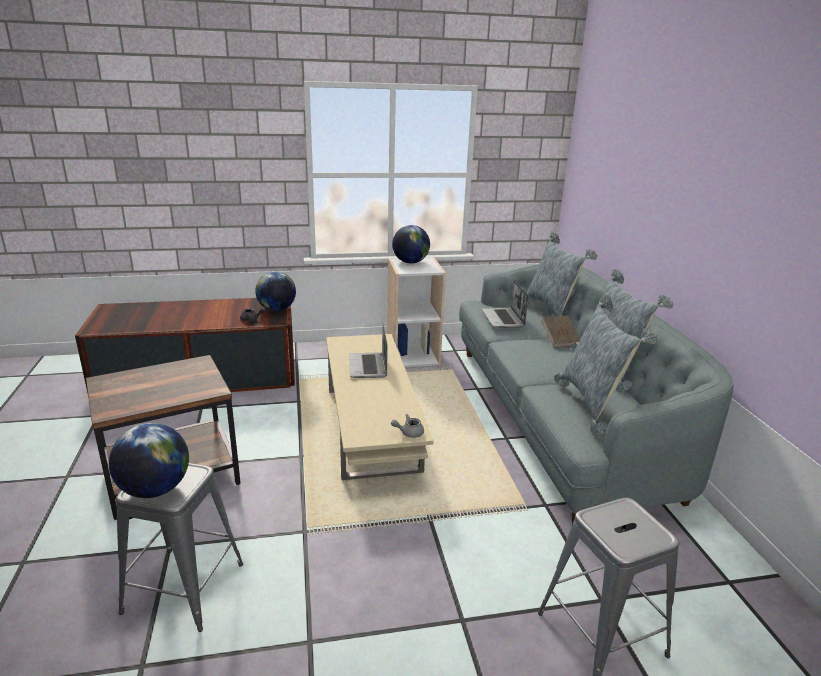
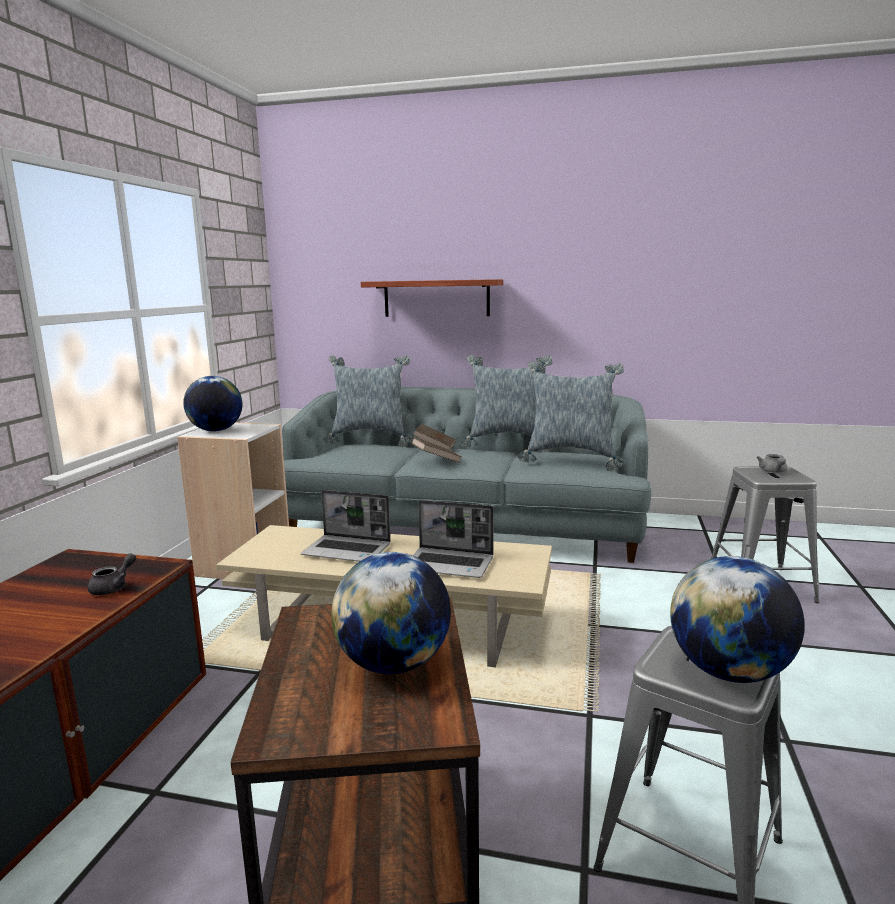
camera: 65 degrees left, 10 degrees down
(277, 309) = (107, 563): globe -> globe (393, 664)
(408, 433) = (530, 554): grey teapot -> grey teapot (773, 471)
(503, 319) = (360, 456): laptop -> laptop (450, 564)
(521, 348) = (436, 461): none -> brown book
(641, 203) = (436, 298): none -> shelf

